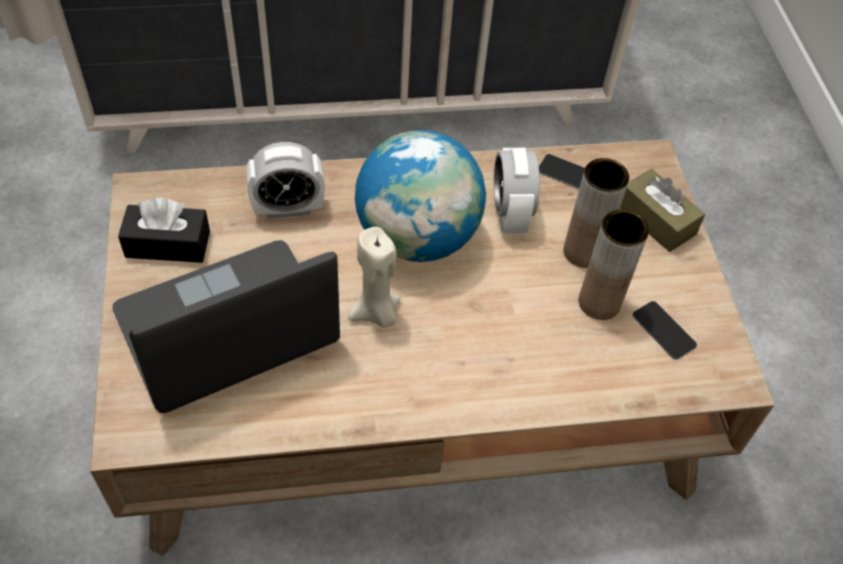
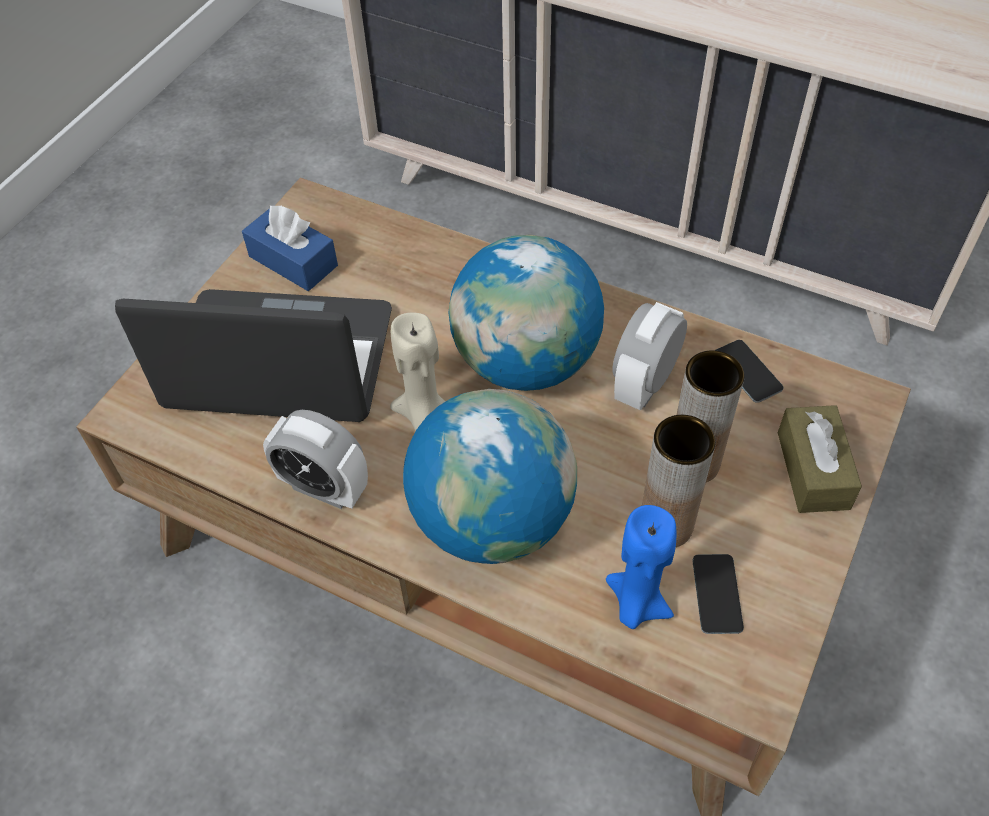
camera: 40 degrees right, 0 degrees up
(168, 244) = (293, 261): black tissue box -> blue tissue box
(288, 208) = (424, 276): alarm clock -> alarm clock (324, 488)
(486, 361) = (492, 519): none -> globe
(622, 365) = (636, 604): none -> blue candle

